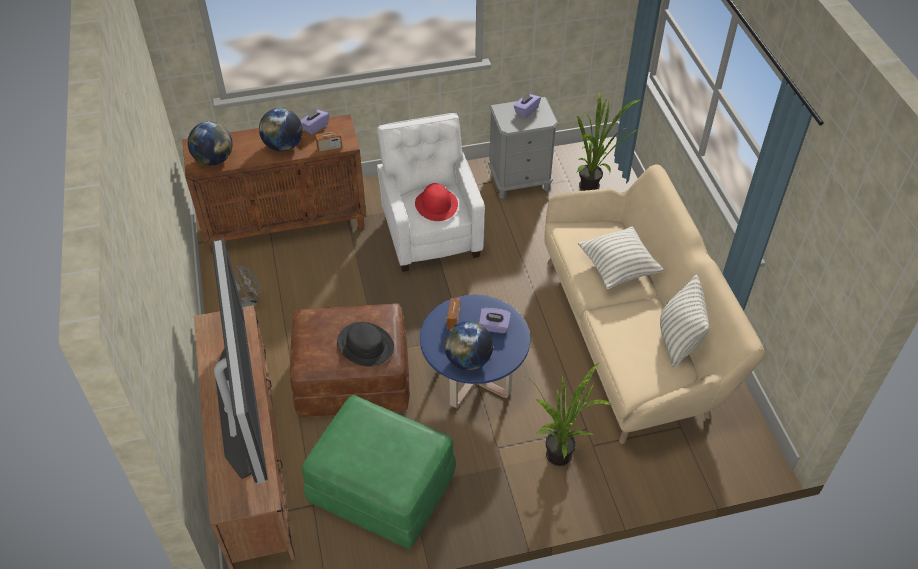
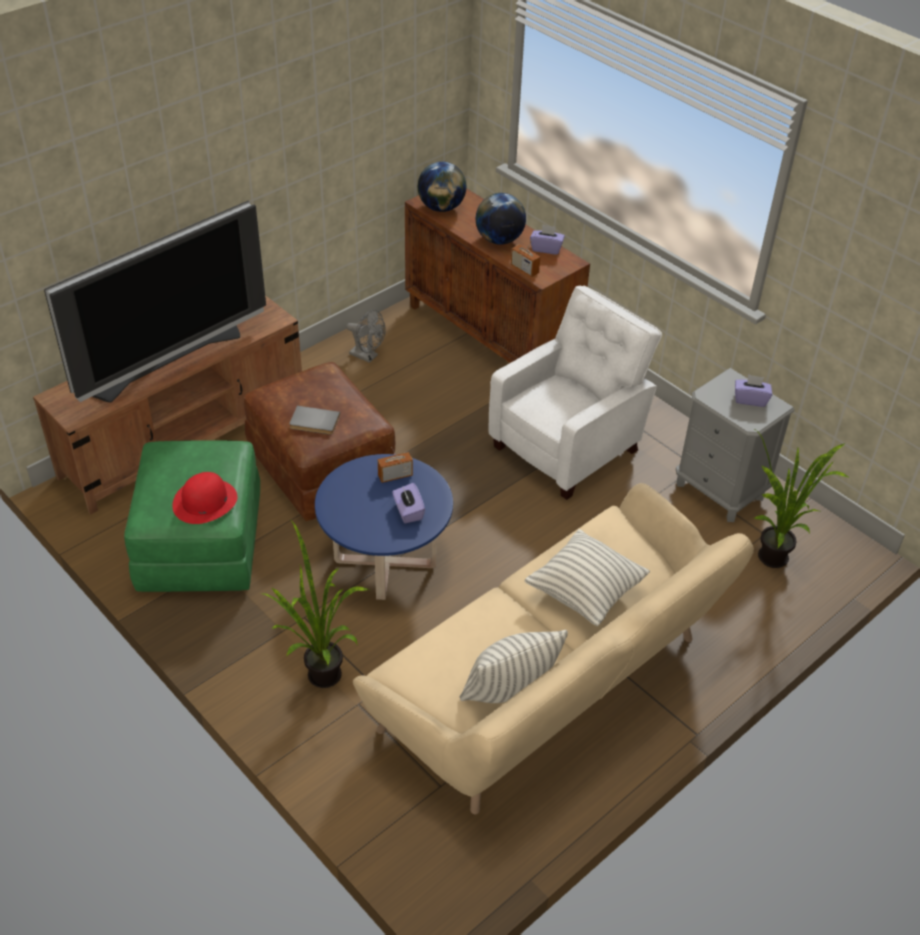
camera: 60 degrees right, 5 degrees down
(365, 345) = (314, 423): black hat -> grey book
(436, 205) = (557, 401): red hat -> red hat (205, 501)
(468, 360) = (346, 508): globe -> none

